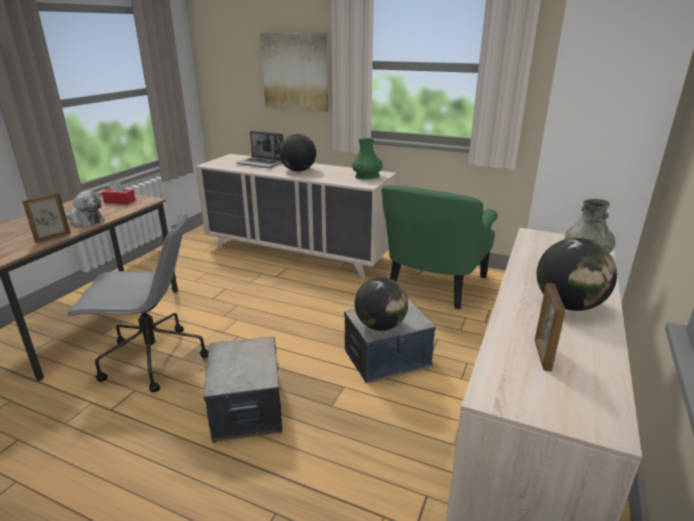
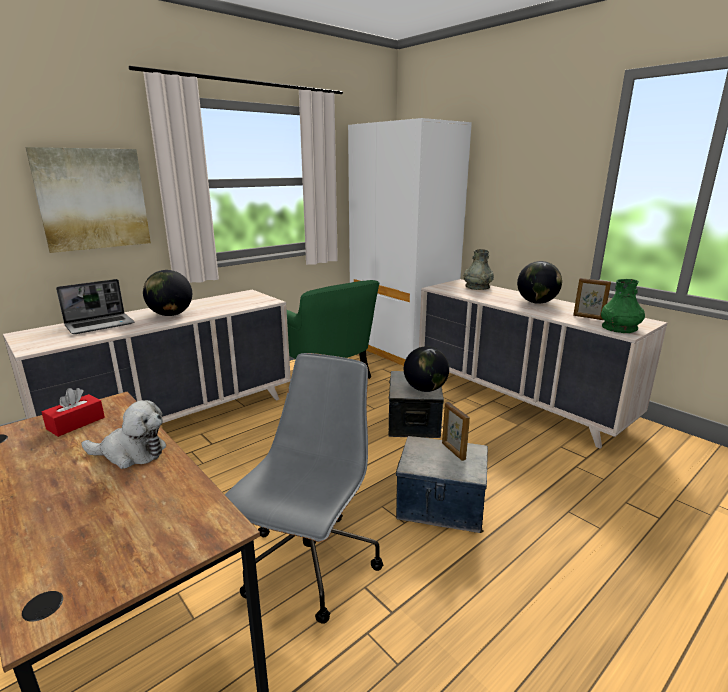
camera: 65 degrees left, 5 degrees down
(52, 238) = (178, 481): picture frame -> picture frame (453, 451)
(85, 221) = (131, 453): plush toy -> plush toy turned 45 degrees clockwise
(367, 177) = (247, 298): green vase -> green vase (619, 328)

